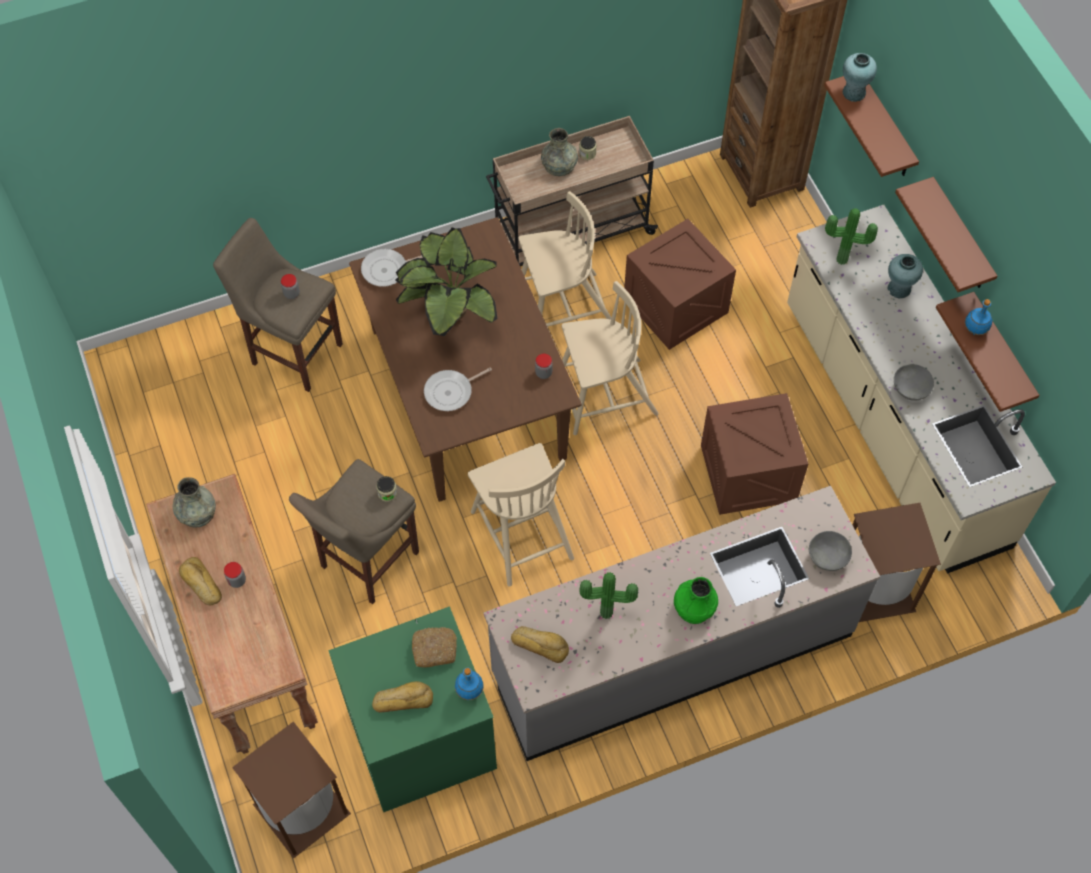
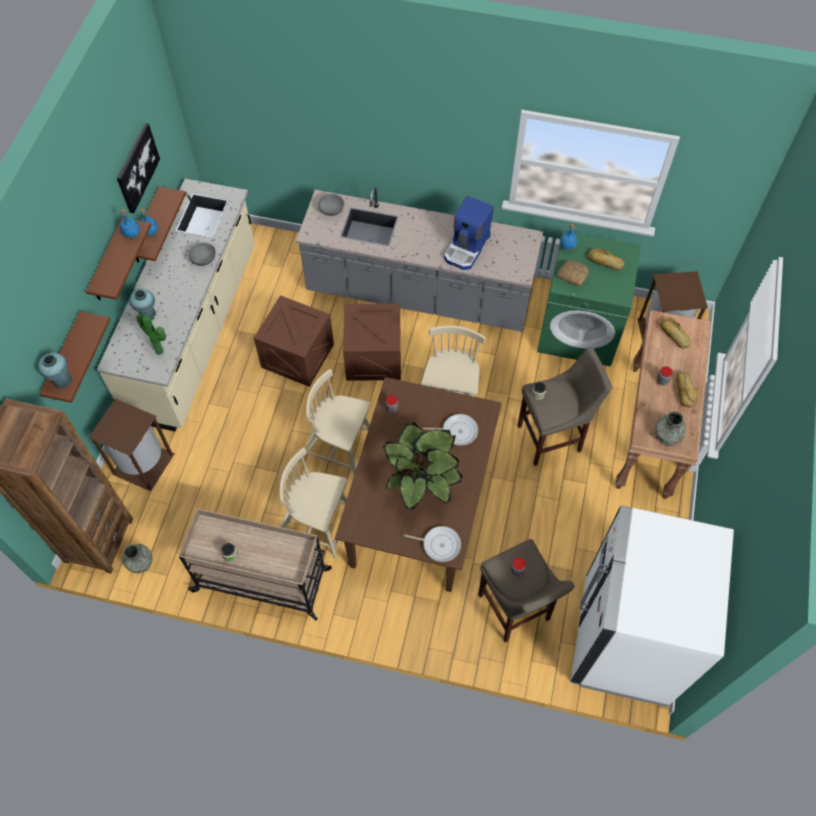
camera: 145 degrees left, 0 degrees up
(161, 389) = (624, 640): none -> white fridge
(540, 644) = (512, 254): bread -> bread (674, 335)
(559, 165) = (257, 557): grey vase -> grey vase (140, 562)
(606, 615) = (467, 248): potted plant -> coffee machine
(675, 305) = (244, 480): crate -> crate (373, 357)
(694, 607) = (419, 227): green vase -> none
(876, 589) = (289, 263): brown trash can -> brown trash can (143, 463)
(958, 262) = (133, 235): none -> blue bottle
(1041, 322) = (137, 168): none -> picture

